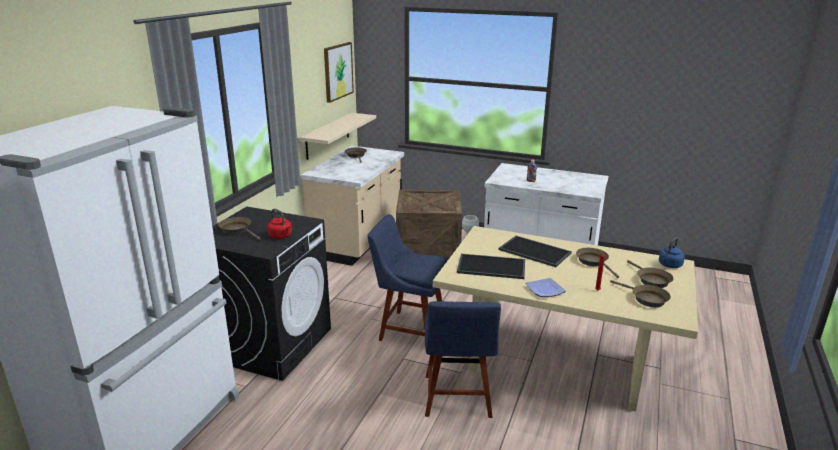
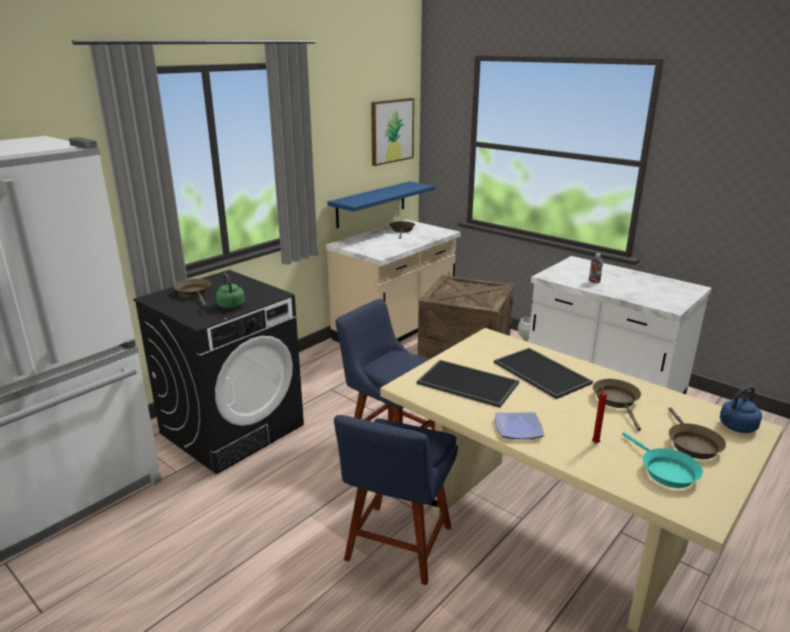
camera: 20 degrees right, 0 degrees up
(281, 236) = (231, 306): red kettle -> green kettle
(328, 135) = (371, 204): beige shelf -> blue shelf
(646, 299) = (665, 471): brown frying pan -> turquoise frying pan

